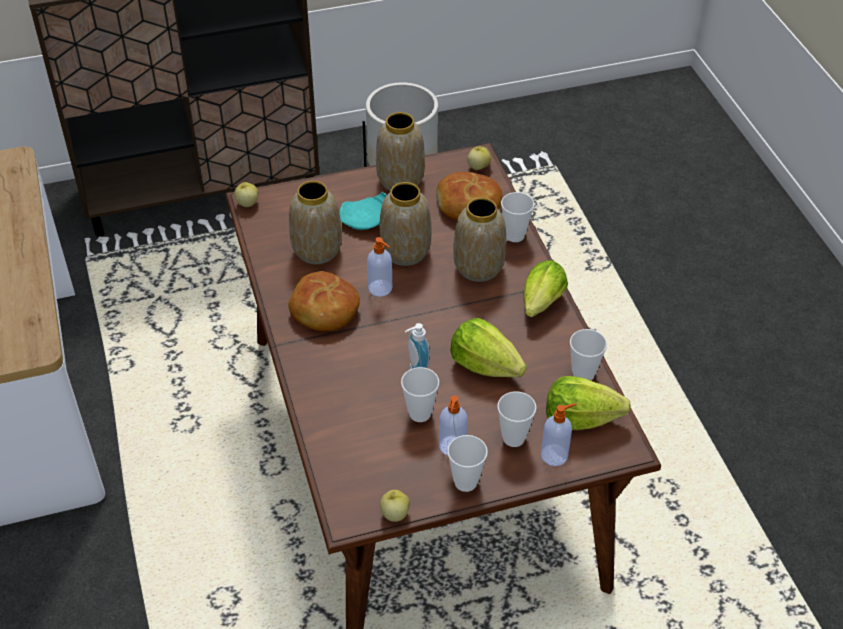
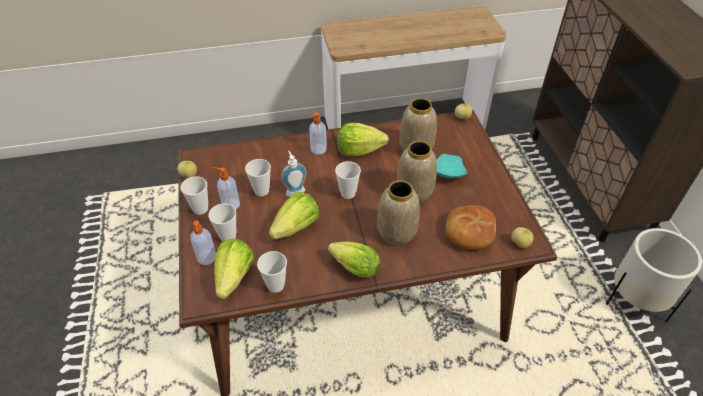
camera: 95 degrees right, 0 degrees up
(323, 310) = (359, 150): bread -> lettuce
(381, 288) = (377, 178): soap dispenser -> soap dispenser (318, 149)
(401, 180) = (496, 194): vase -> none
(515, 235) = (434, 259): cup -> cup (348, 193)

